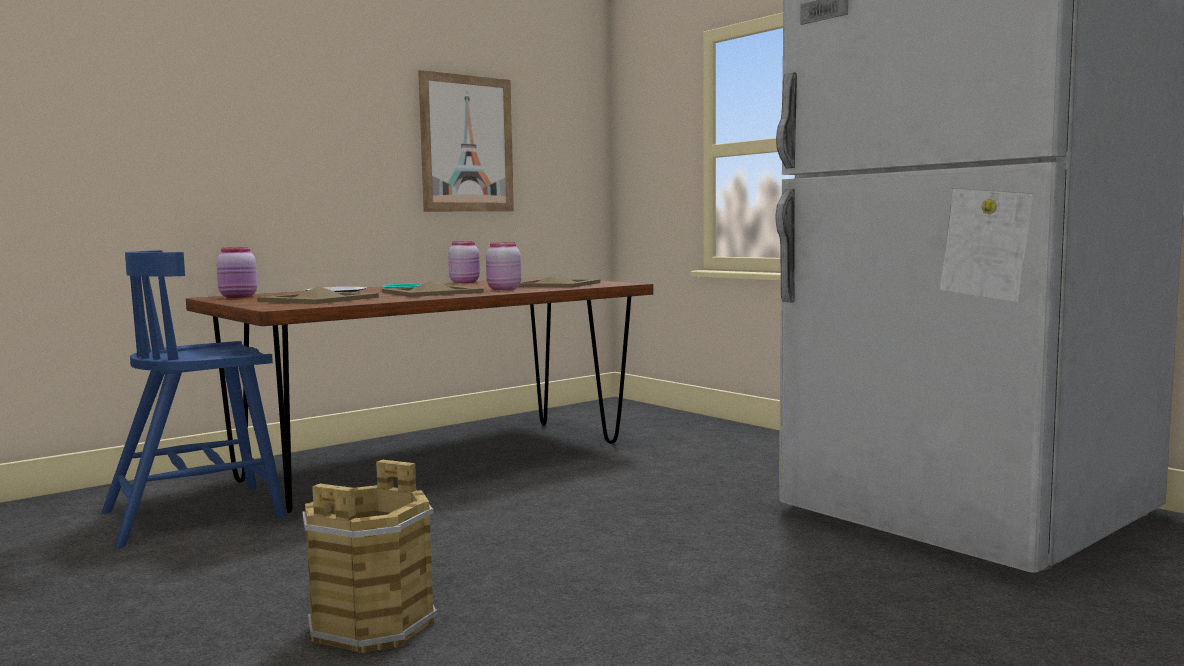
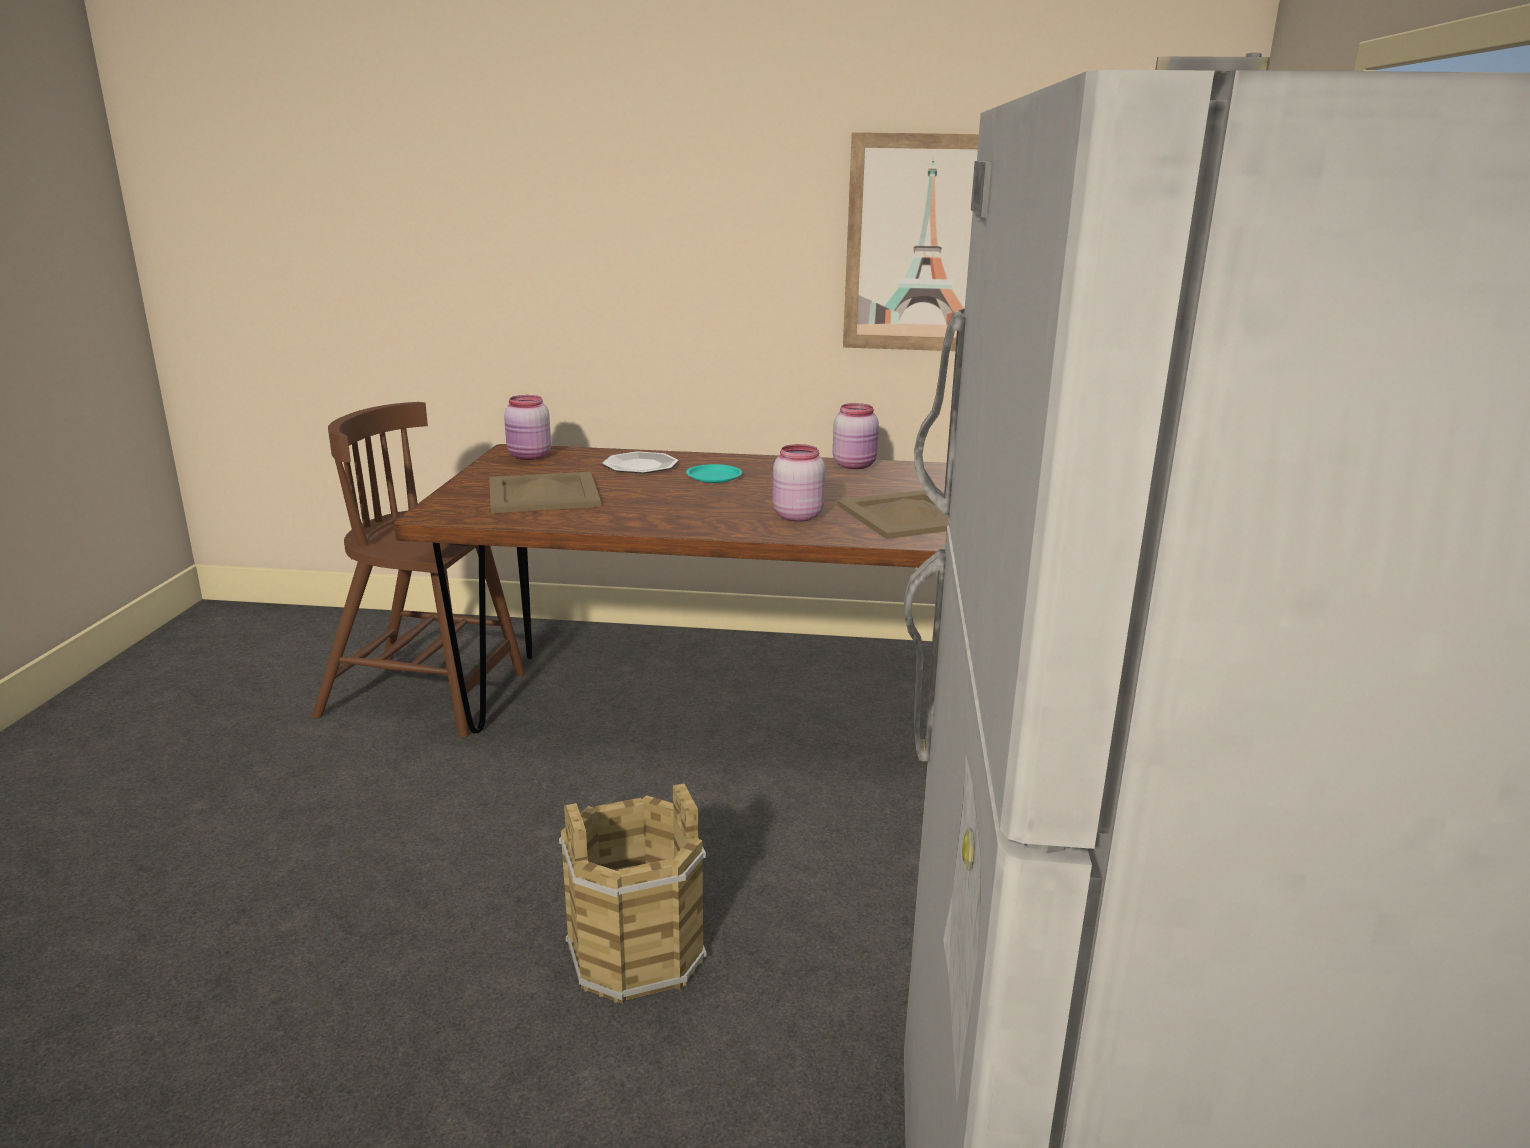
camera: 45 degrees right, 15 degrees up
(198, 513) = (428, 695): blue chair -> brown chair
(373, 625) = (230, 964): brown bucket -> brown bucket (636, 954)
(432, 292) = (697, 503): beige tray -> none

